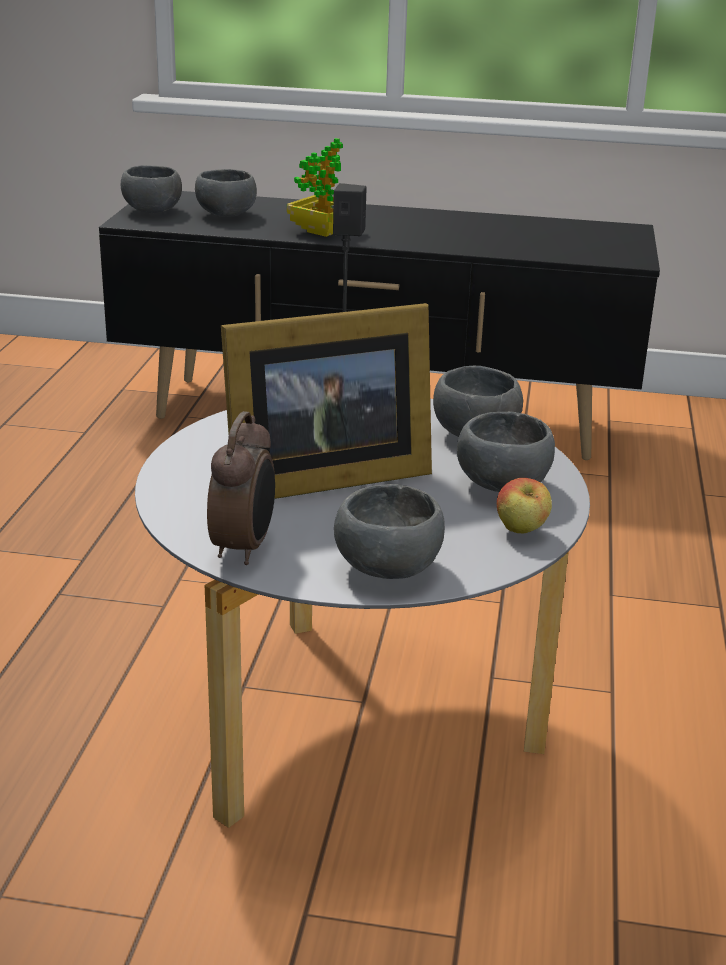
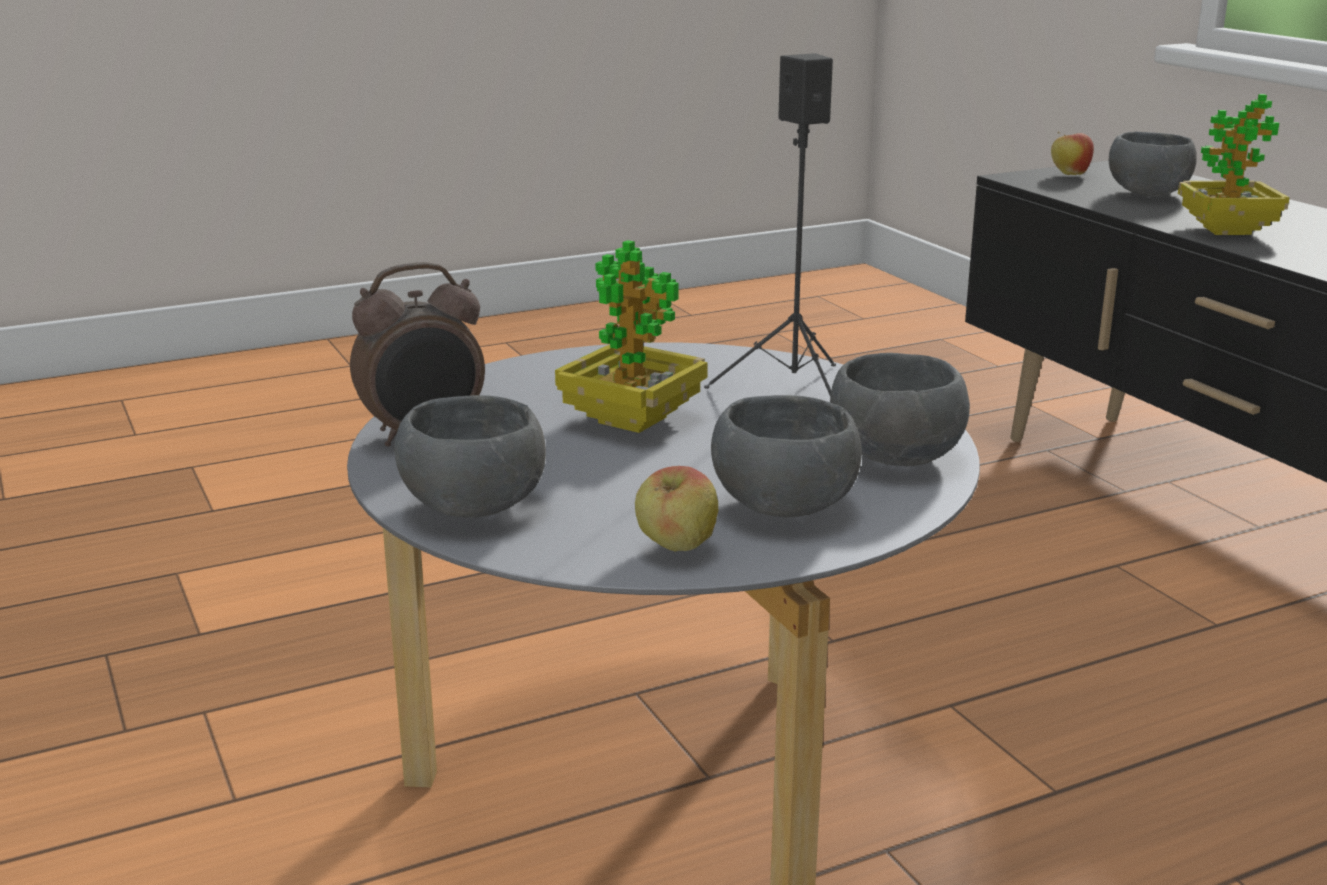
camera: 55 degrees right, 5 degrees down
(151, 211) = (1069, 175): grey bowl -> apple
(319, 477) = (632, 420): picture frame -> potted plant

